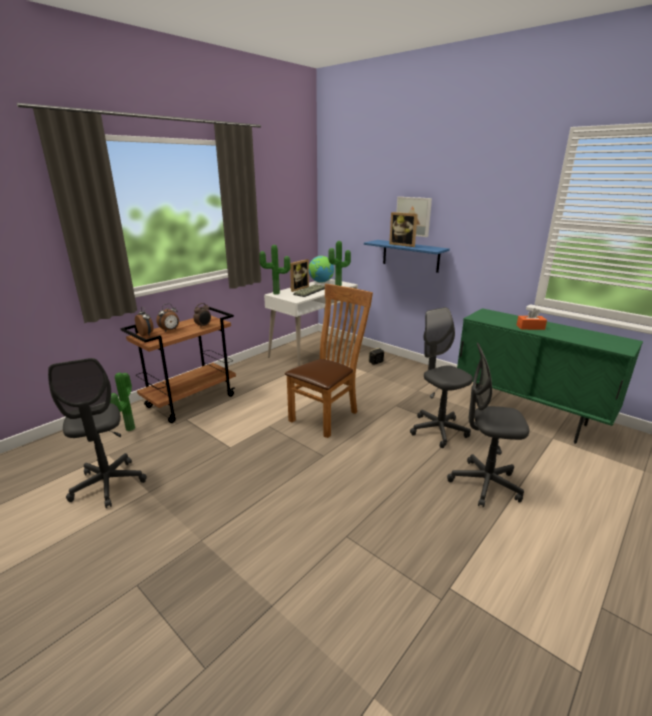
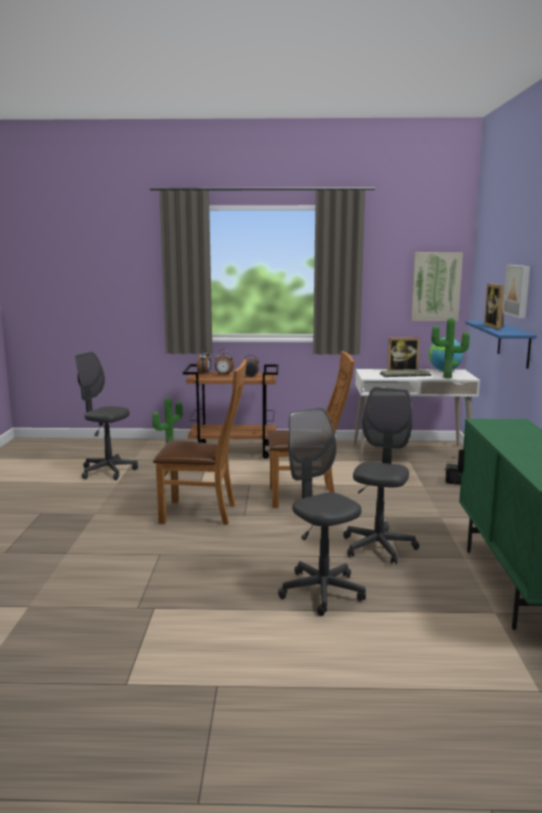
camera: 50 degrees right, 10 degrees down
(108, 484) = (108, 471): grey office chair -> grey office chair turned 90 degrees clockwise
(276, 294) = (367, 370): potted plant -> none
(293, 473) = (203, 513): none -> brown chair
(299, 215) = (436, 286): none -> picture
(530, 327) = (513, 442): orange tissue box -> none

